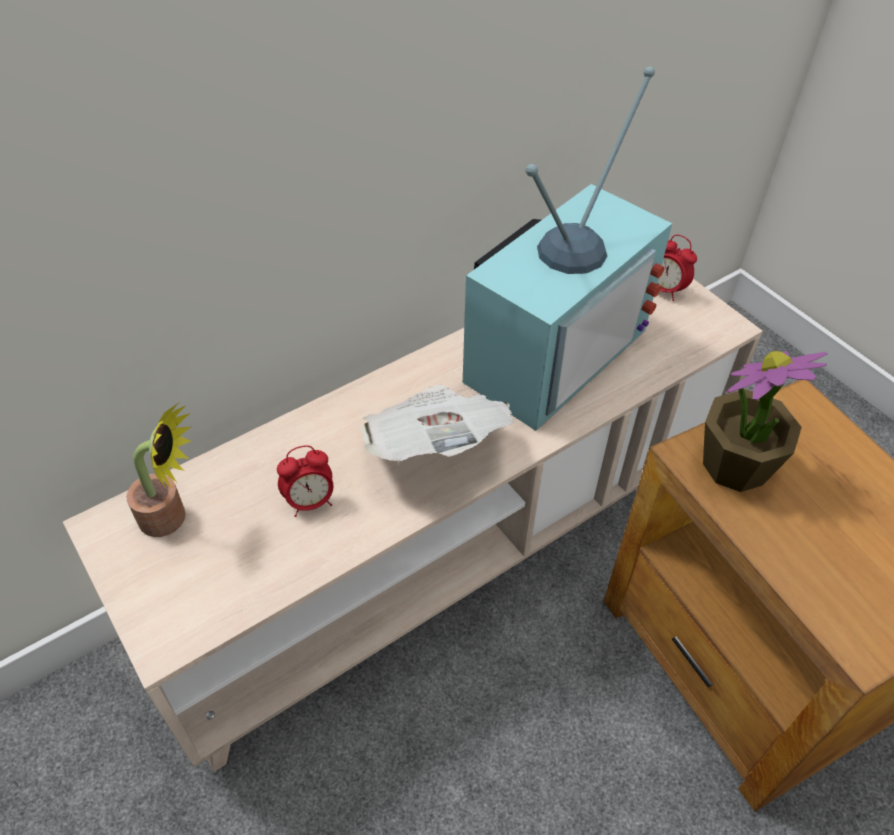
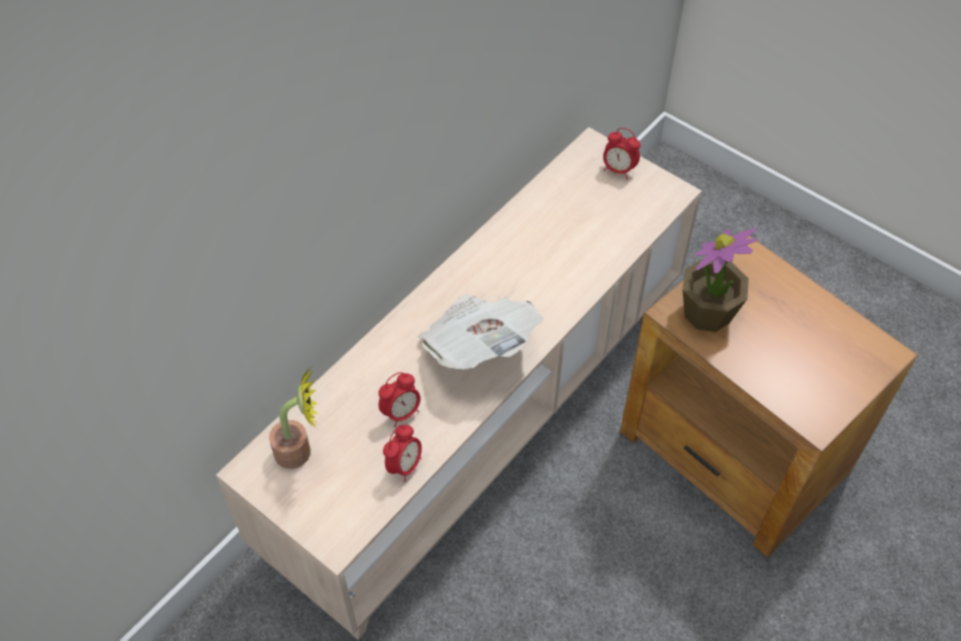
camera: 15 degrees left, 5 degrees up
(287, 567) = (404, 465): none -> alarm clock
(550, 349) = (542, 243): television -> none

